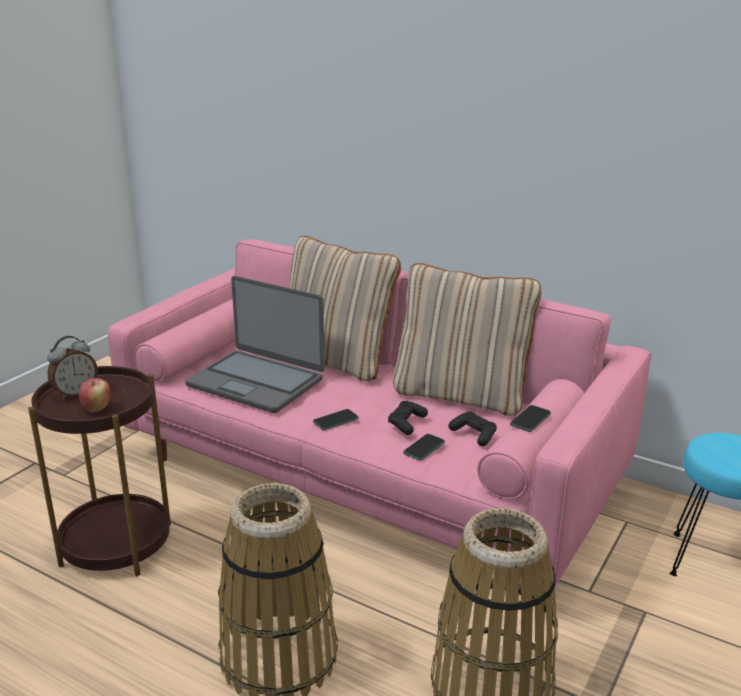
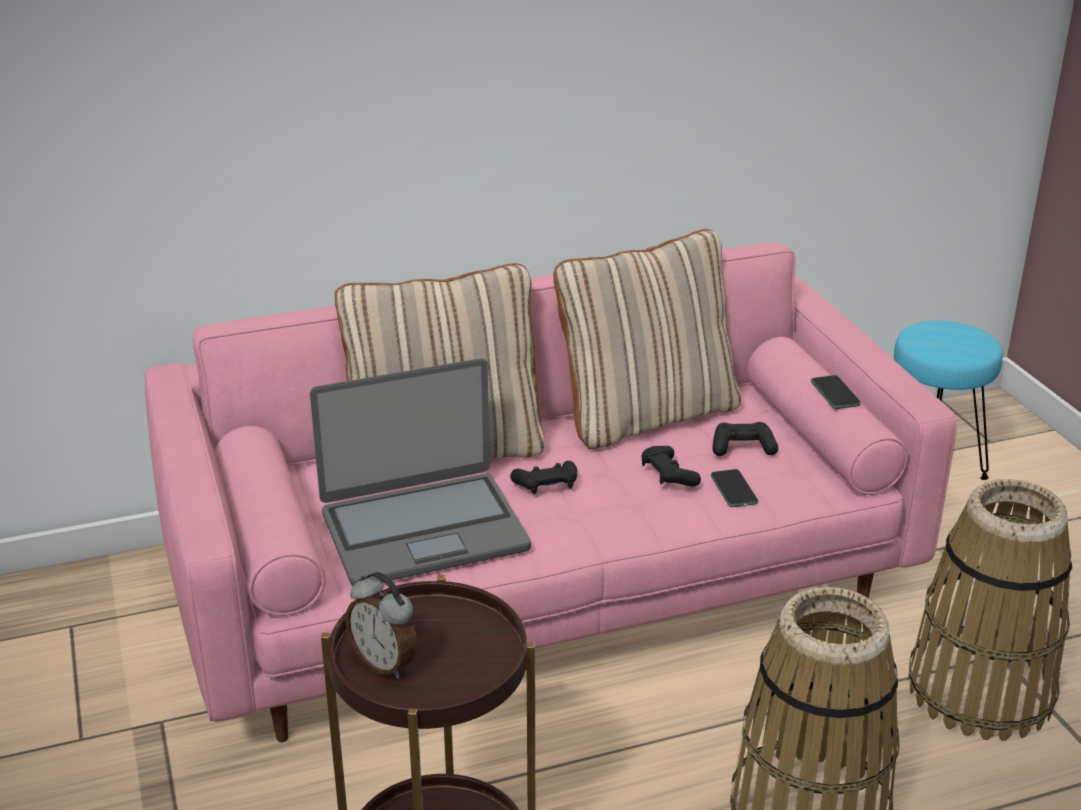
camera: 50 degrees left, 5 degrees up
(75, 393) = (385, 663): alarm clock -> alarm clock turned 135 degrees clockwise
(96, 408) = (461, 659): apple -> none
(335, 420) = (601, 516): phone -> none
(342, 395) = (546, 485): none -> black game controller

